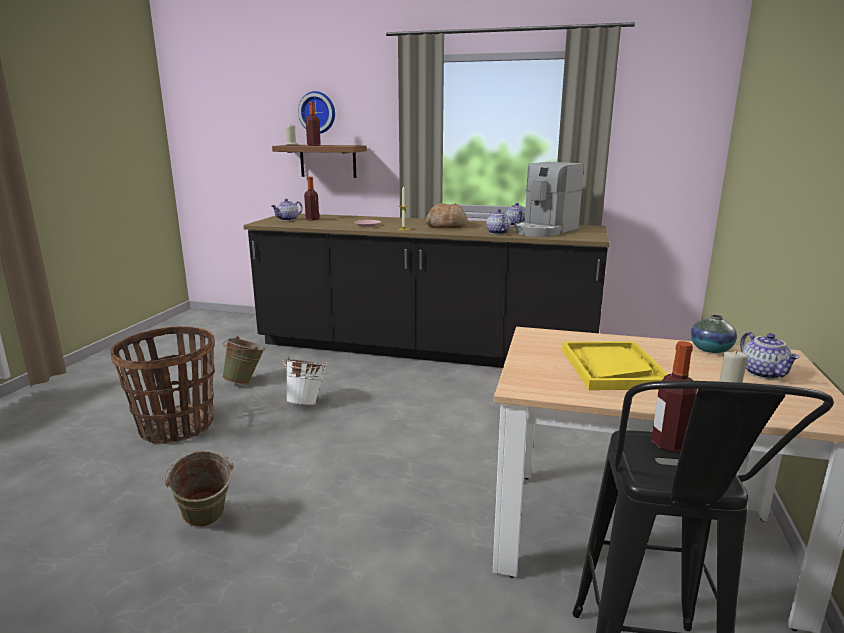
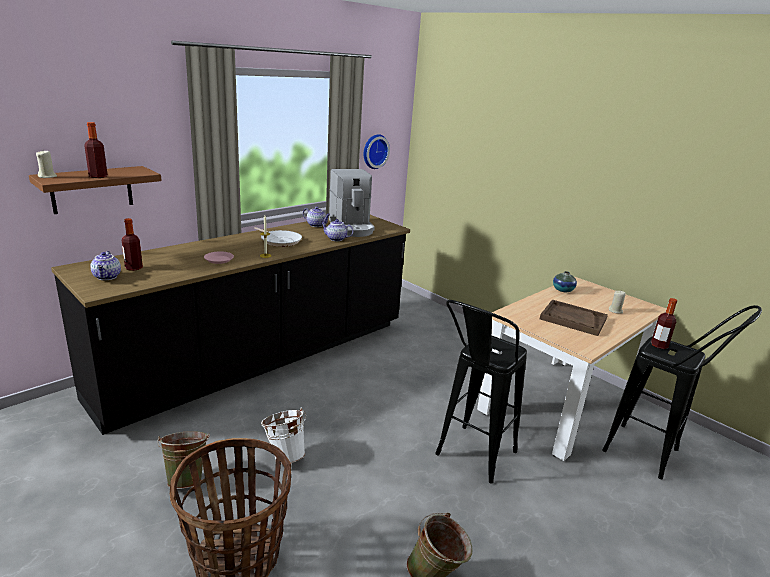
camera: 60 degrees left, 5 degrees up
(318, 112) = (71, 130): wall clock -> wall clock (374, 151)
(407, 496) = (470, 460): none -> black stool
(447, 226) = (279, 241): bread -> frying pan
(612, 368) = (573, 319): yellow tray -> brown tray
(764, 373) = (598, 295): teapot -> none

